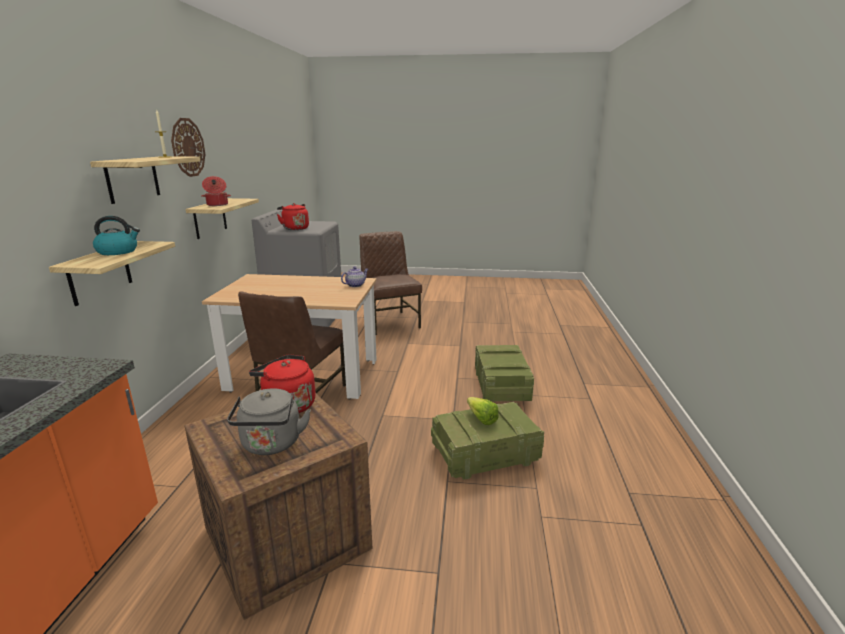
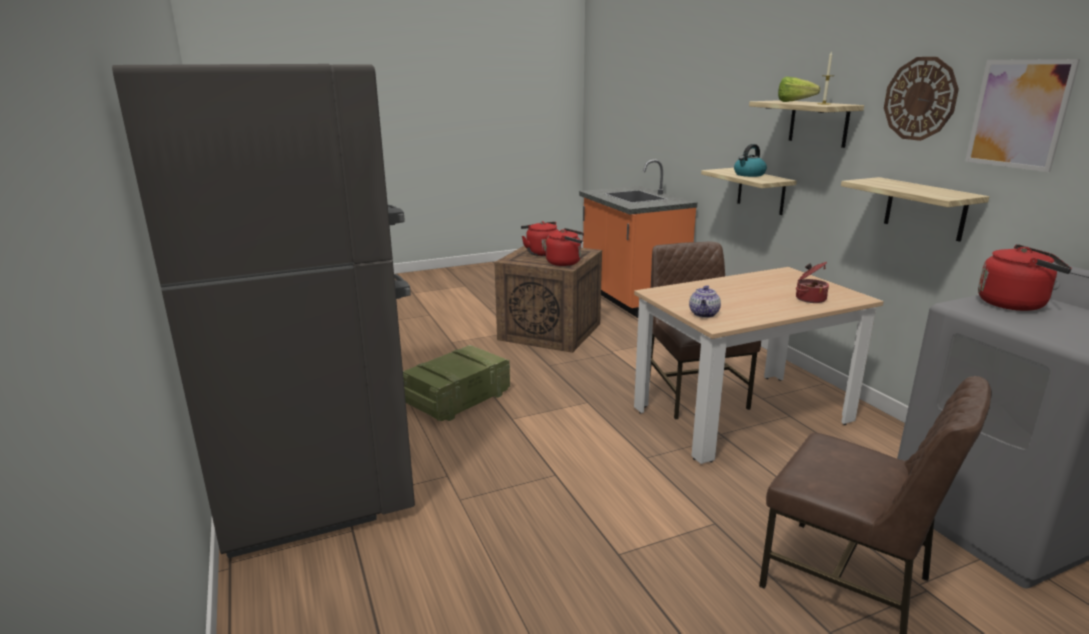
camera: 150 degrees right, 0 degrees up
(217, 205) = (892, 184): cooking pot -> cooking pot (810, 298)
(223, 151) = (1018, 114): none -> picture
(271, 445) = (541, 253): grey kettle -> red kettle
(480, 417) = (464, 366): lettuce -> lettuce (797, 102)
(500, 385) = (484, 482): crate -> none
(615, 419) = (314, 476): none -> grey fridge

